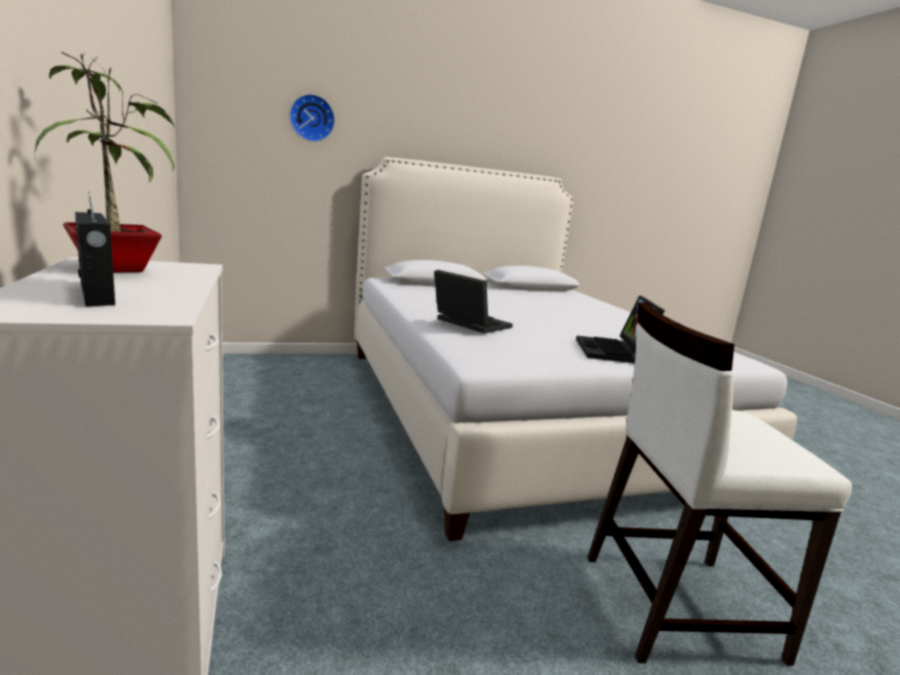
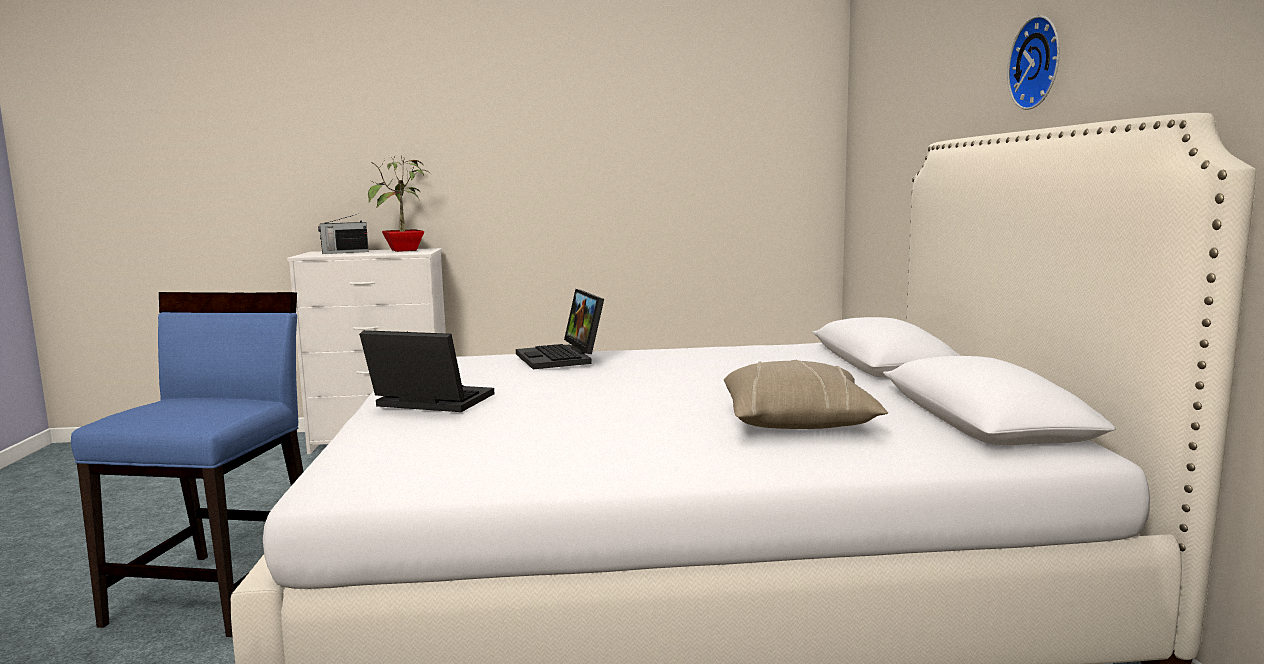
camera: 105 degrees right, 5 degrees down
(312, 118) = (906, 104): wall clock -> wall clock (1039, 63)
(468, 323) = (562, 358): laptop -> laptop turned 105 degrees clockwise
(562, 302) = (798, 421): none -> beige pillow
(676, 604) = (219, 591): white chair -> blue chair

